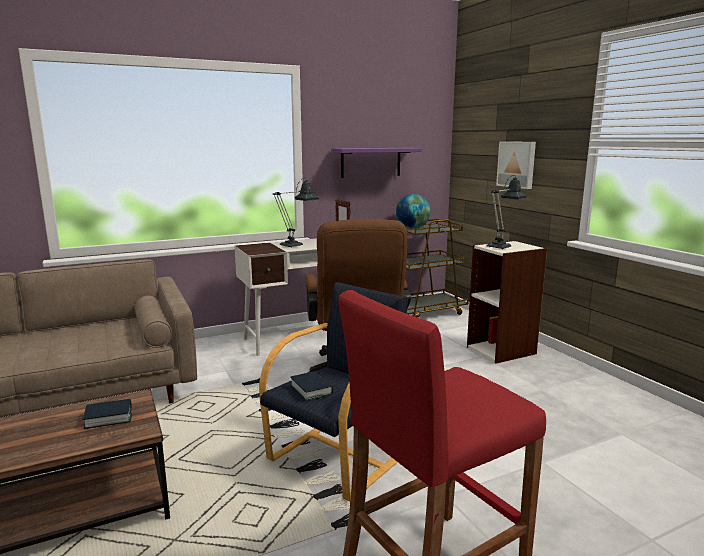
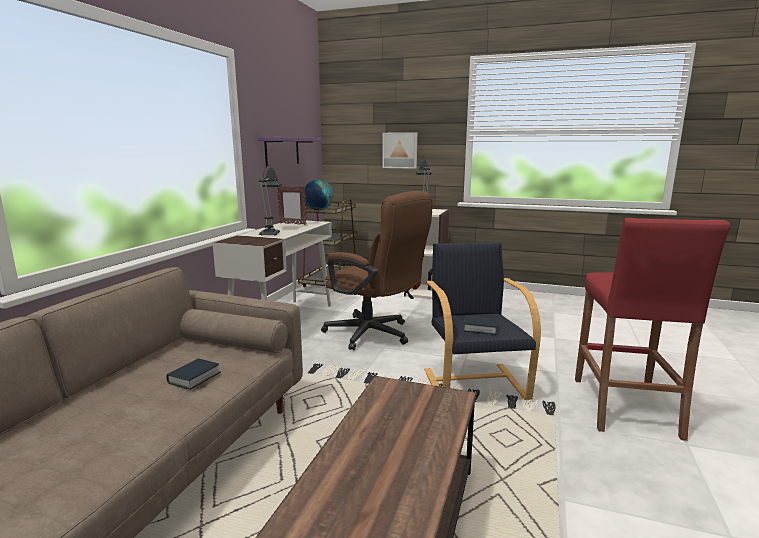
camera: 45 degrees left, 0 degrees up
(108, 418) = (409, 404): book -> book (194, 378)

